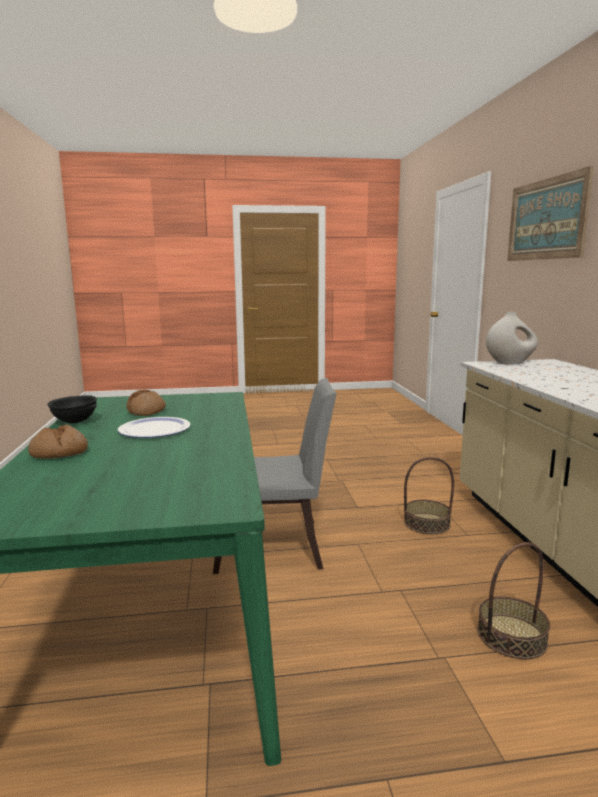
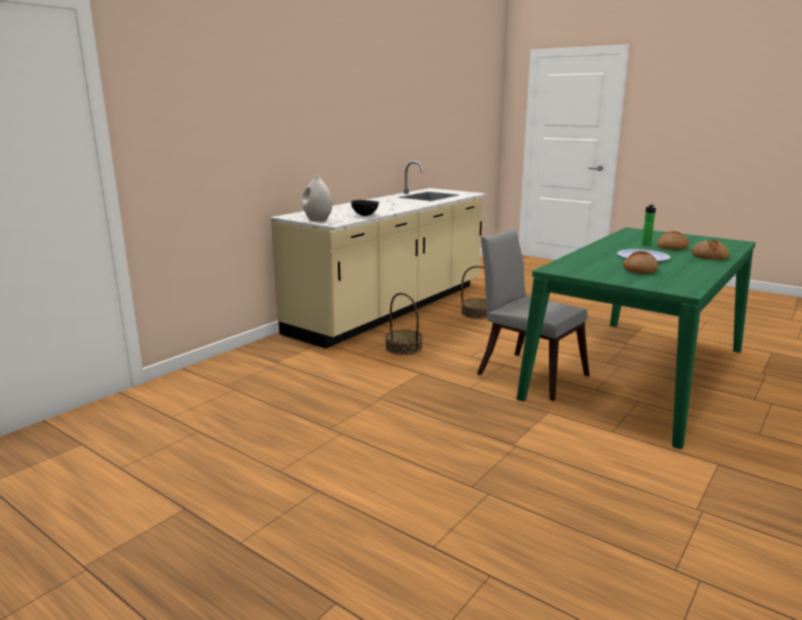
camera: 135 degrees left, 5 degrees up
(75, 422) = (703, 273): black bowl -> black bowl (365, 215)
(121, 461) = (672, 247): none -> bread
(167, 456) = (645, 245): none -> bottle
(546, 219) = (225, 87): picture -> none

